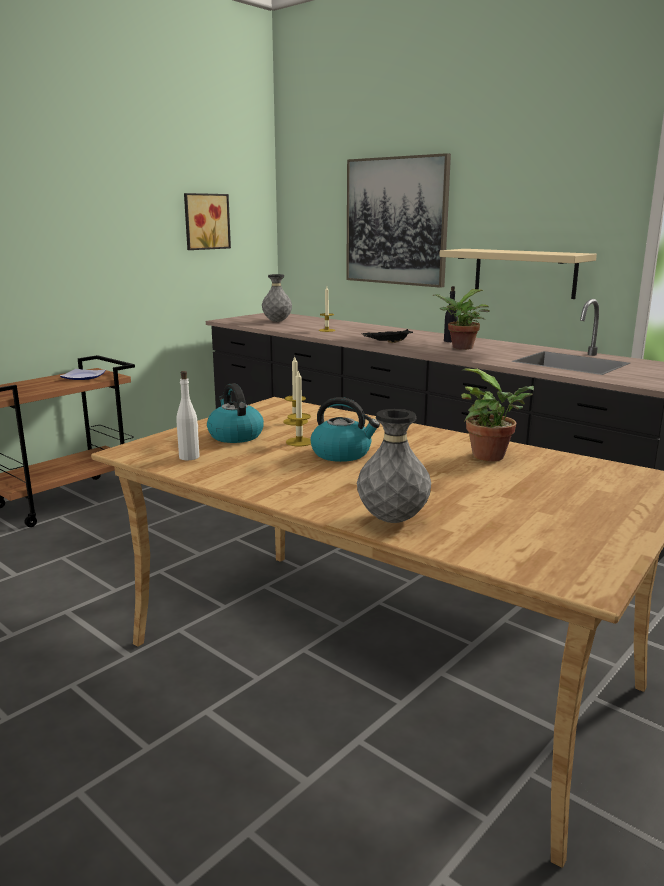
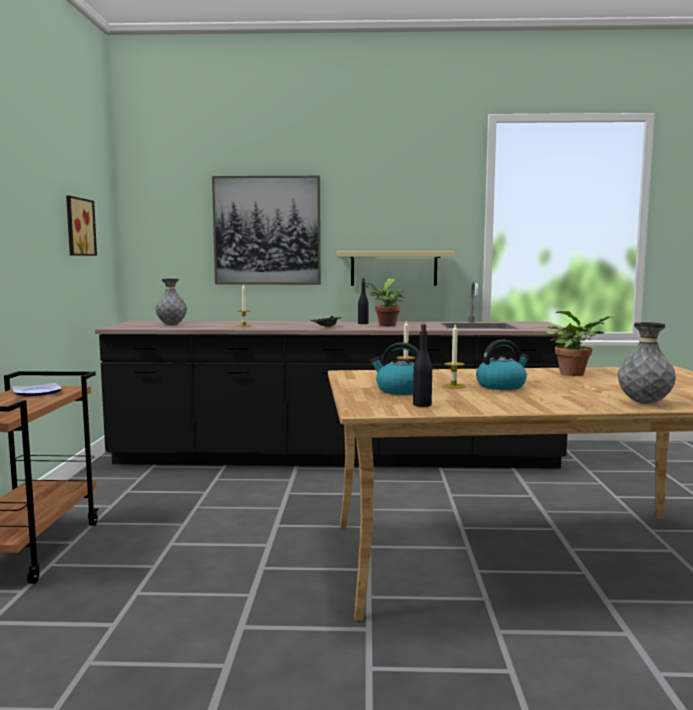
camera: 40 degrees left, 10 degrees down
(189, 457) = (422, 404): white bottle -> black bottle

